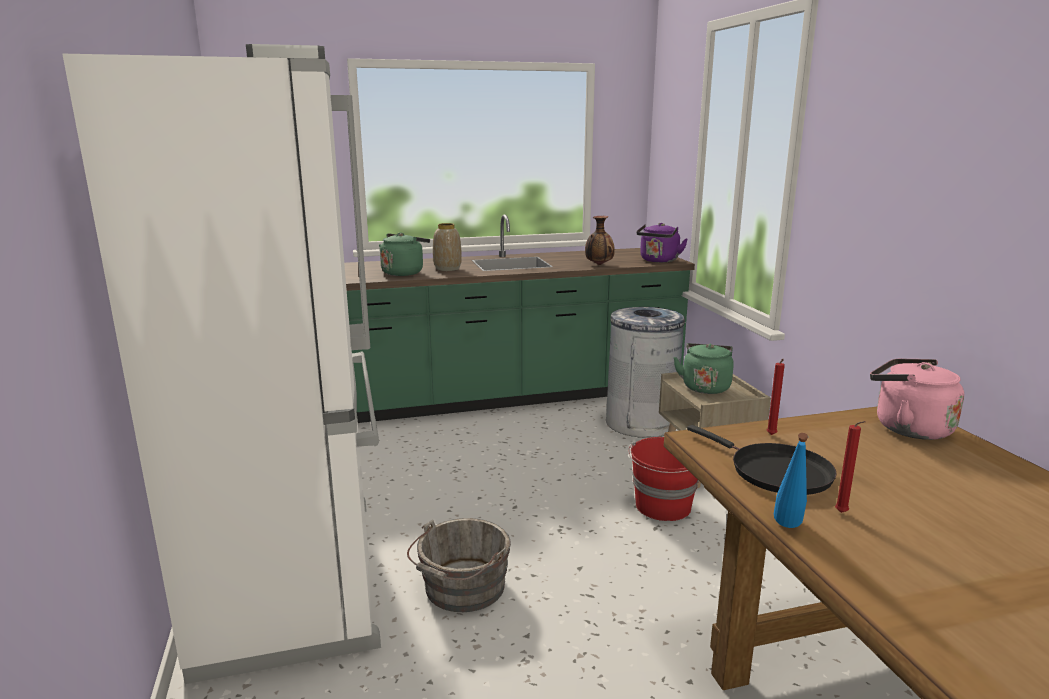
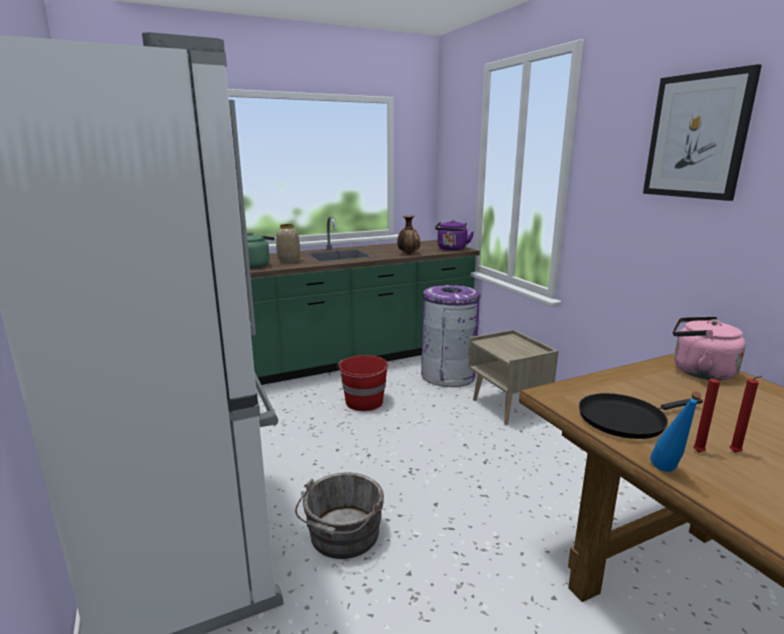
camera: 10 degrees left, 0 degrees up
(641, 423) = (448, 375): grey trash can -> purple trash can
(663, 507) = (485, 443): red bucket -> red bucket (364, 402)
(705, 386) = (505, 345): green kettle -> none
(771, 435) = (604, 386): red candle -> red candle (736, 453)
(774, 472) = (625, 419): black frying pan -> black frying pan turned 120 degrees clockwise
(939, 126) = (697, 136): none -> picture

